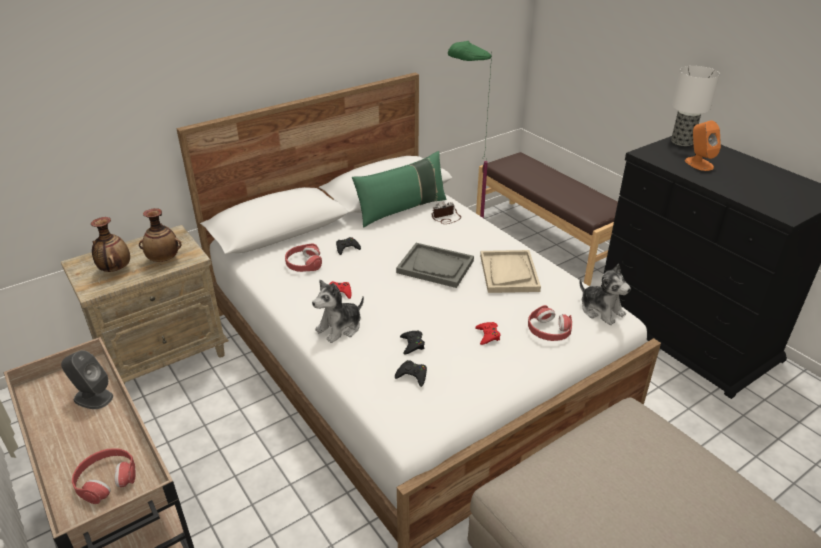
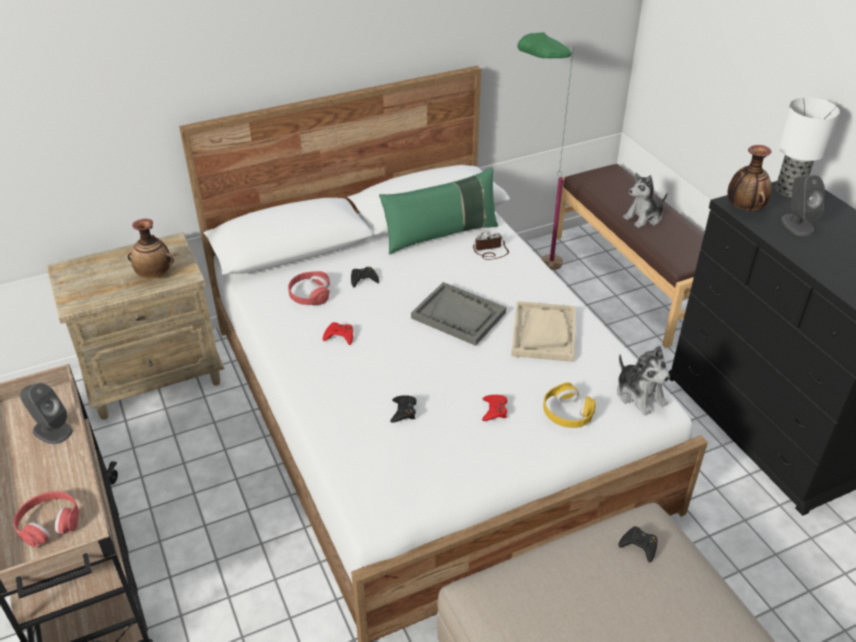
camera: 10 degrees right, 5 degrees up
(115, 269) = (101, 281): vase -> vase (744, 209)
(340, 328) = (330, 380): plush toy -> plush toy (644, 217)
(412, 375) = (393, 449): black game controller -> black game controller (639, 546)
(548, 330) = (567, 413): red headphones -> yellow headphones
(698, 163) = (797, 225): orange speaker -> grey speaker

